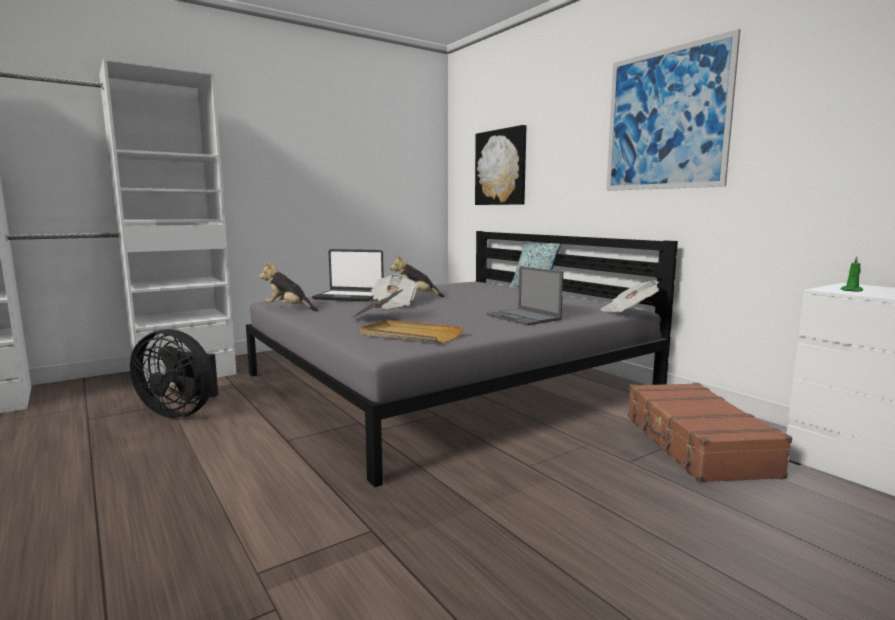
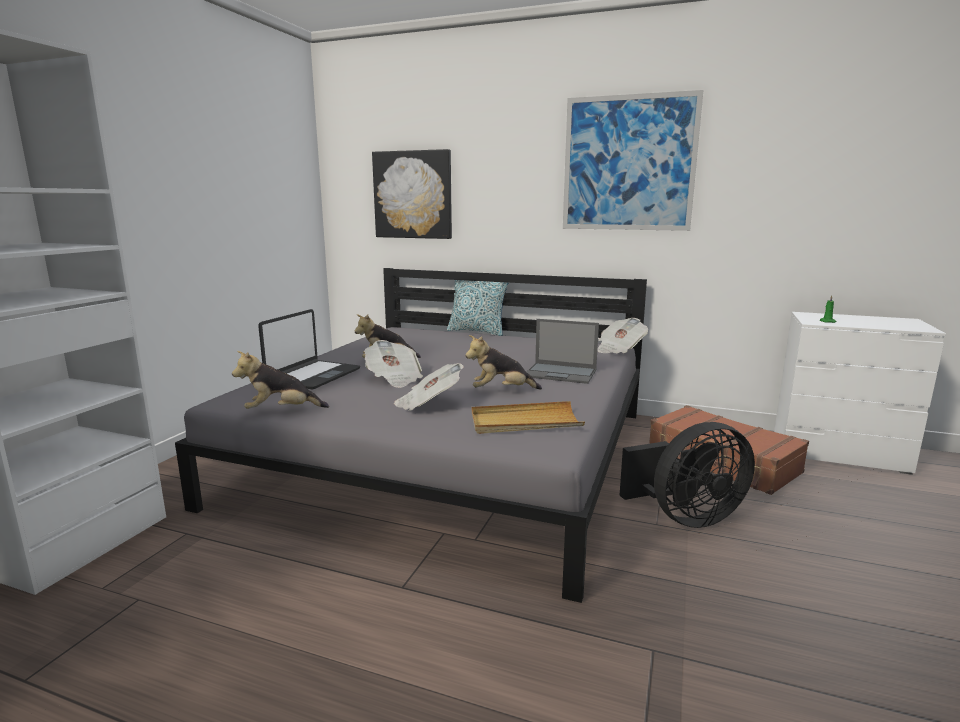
camera: 35 degrees left, 5 degrees up
(181, 412) = (183, 603): black fan -> black fan (686, 517)
(349, 297) = (313, 376): laptop -> laptop turned 45 degrees counterclockwise
(446, 320) = (501, 391): none -> plush toy

